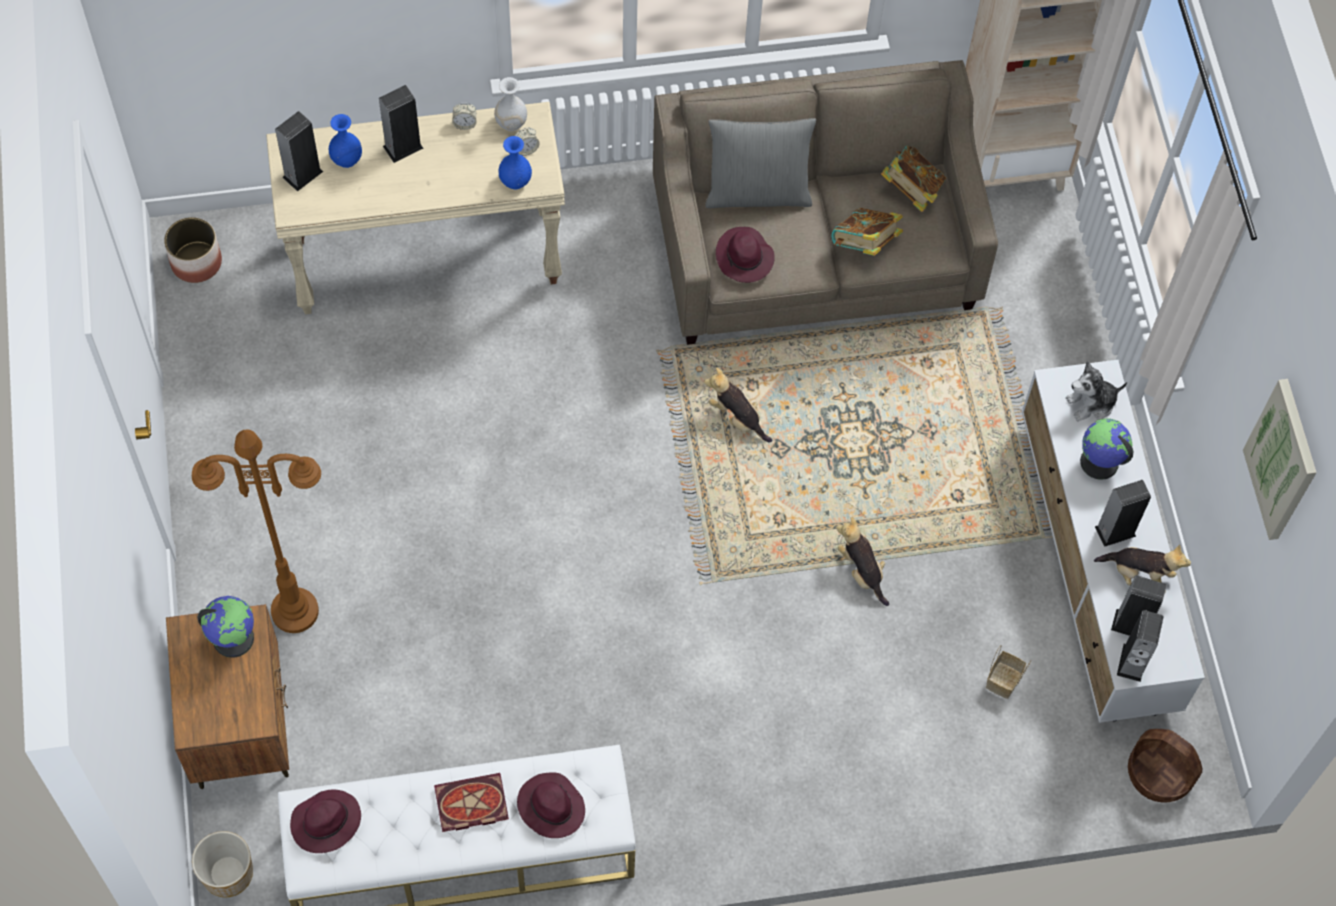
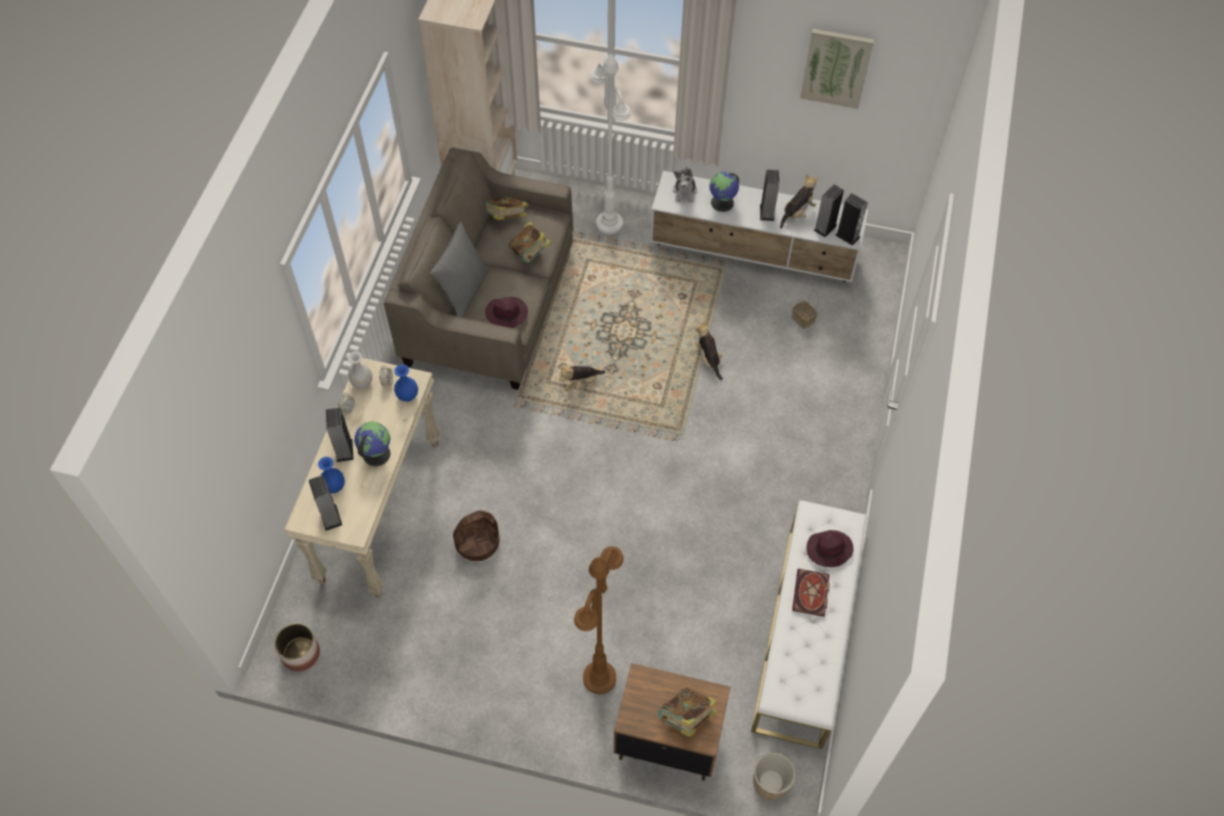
camera: 65 degrees left, 5 degrees down
(213, 696) = (686, 718): none -> book
(233, 637) = (648, 691): globe -> globe (376, 454)
(325, 823) = (794, 684): purple hat -> none
(861, 571) = (708, 359): plush toy -> plush toy turned 75 degrees clockwise
(1040, 348) = (609, 223): none -> white floor lamp
(1160, 773) = (883, 273): basket -> basket (477, 543)

